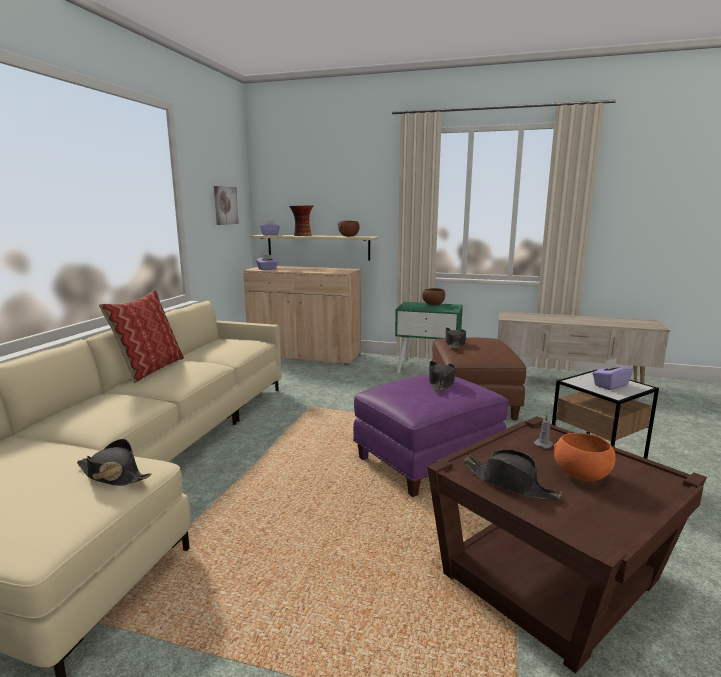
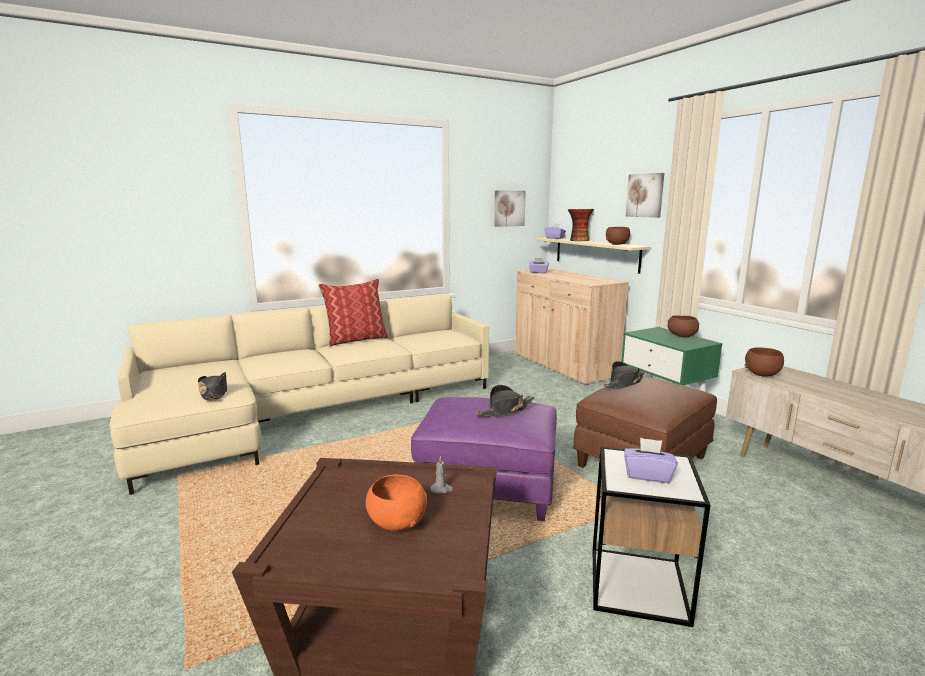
camera: 45 degrees right, 0 degrees up
(368, 193) = (645, 195): none -> picture
(510, 483) = (339, 496): black hat -> none
(516, 318) = (762, 374): none -> brown bowl

